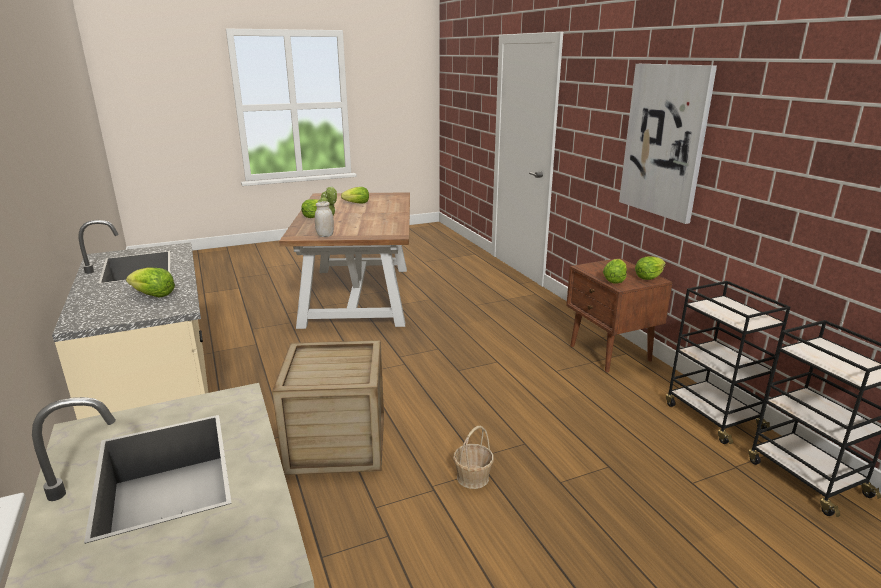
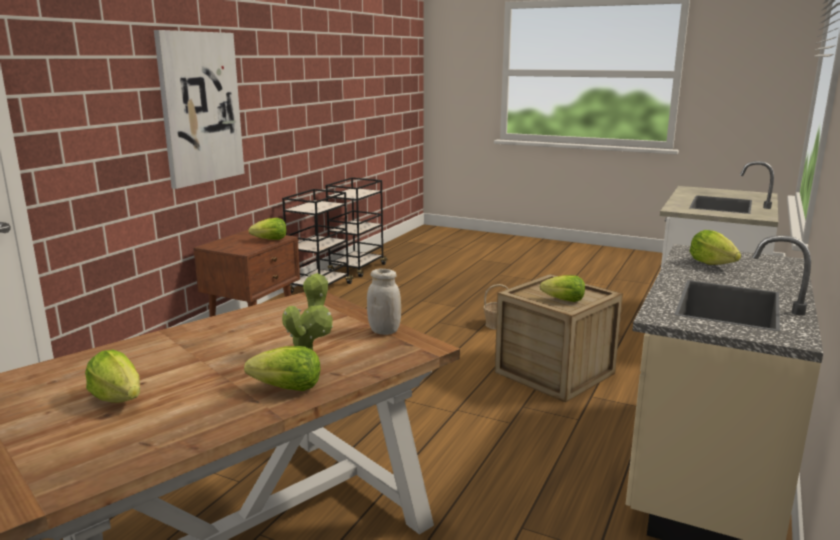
camera: 130 degrees left, 5 degrees down
(648, 277) = (246, 234): lettuce -> lettuce (564, 300)

